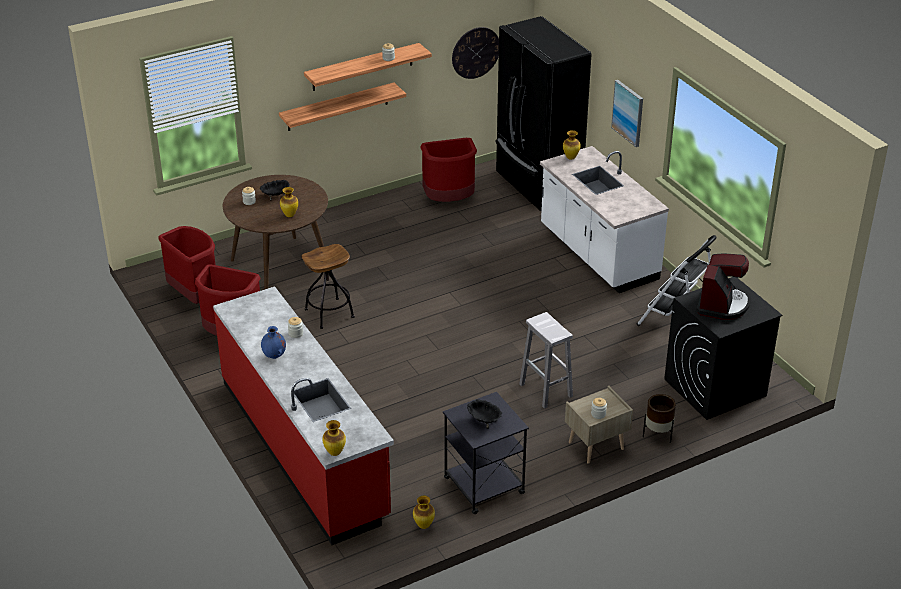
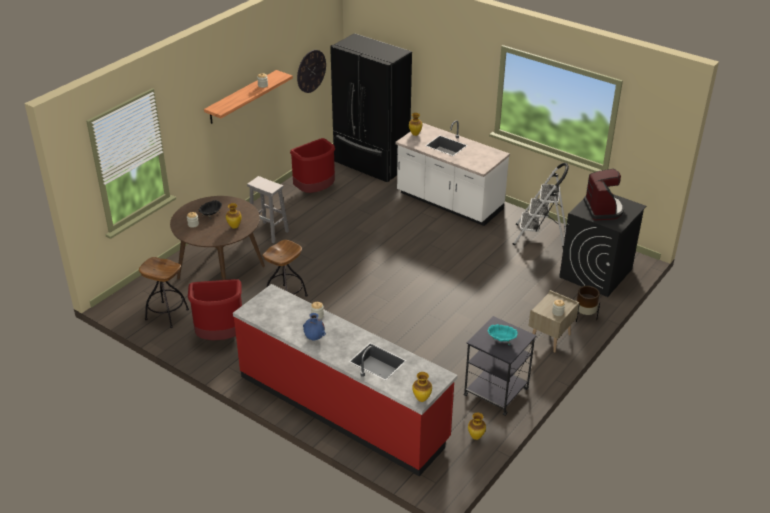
camera: 25 degrees left, 0 degrees up
(194, 295) = (166, 314): red trash can -> brown stool
(337, 107) = (228, 133): shelf -> none
(484, 420) = (501, 340): black bowl -> turquoise bowl
(546, 390) = (487, 309): white stool -> white stool (269, 232)
(628, 113) = (454, 90): picture -> none

